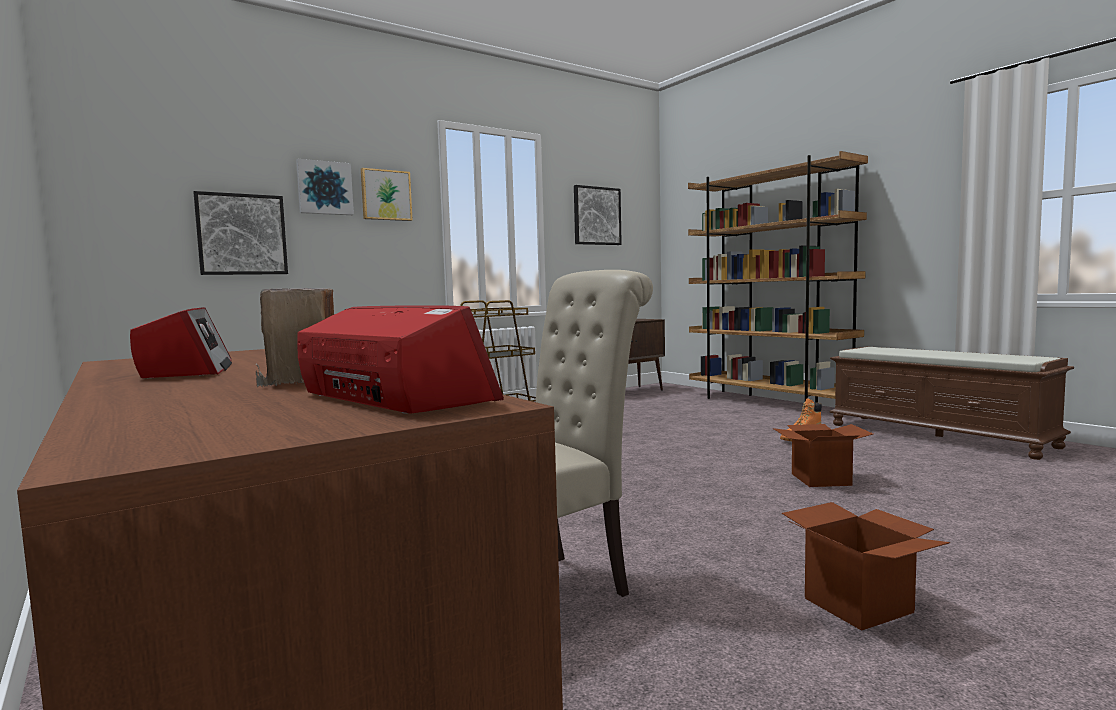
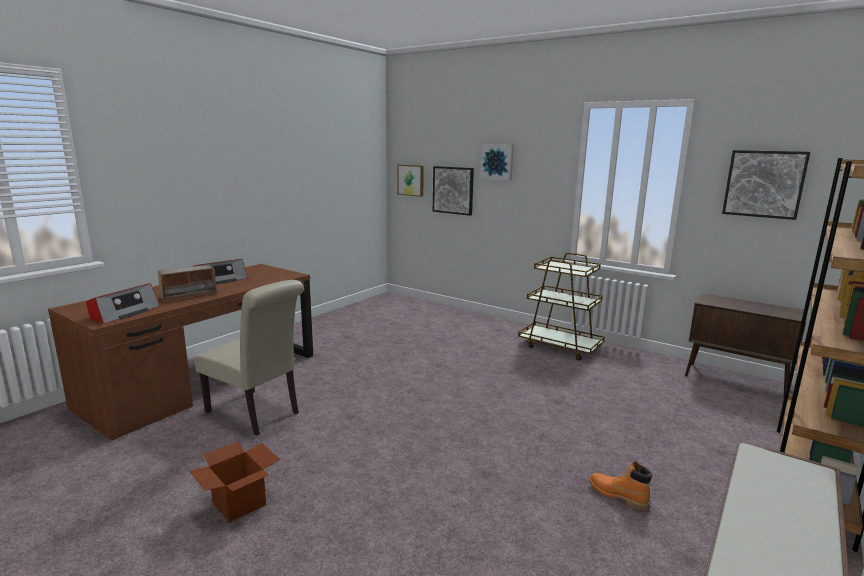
camera: 70 degrees right, 10 degrees up
(386, 195) = (535, 165): picture -> picture (411, 180)
(821, 479) = (474, 502): cardboard box -> none

